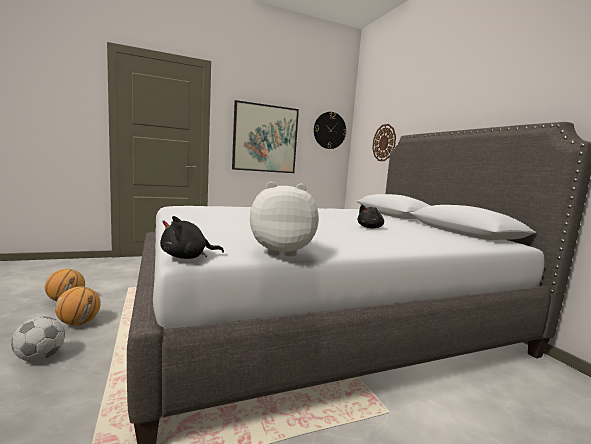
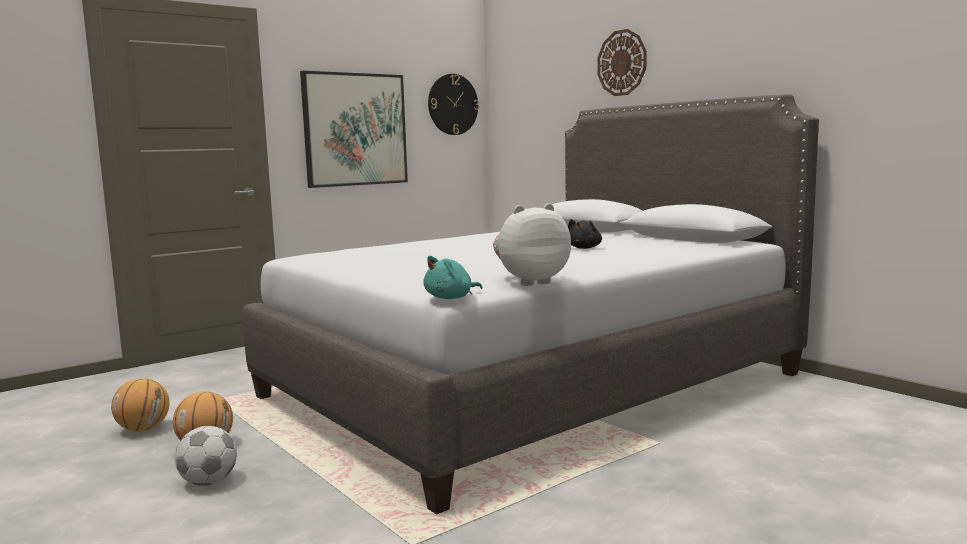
camera: 15 degrees left, 0 degrees up
(187, 257) = (451, 298): black plush toy -> turquoise plush toy
(384, 142) = (549, 120): wall clock -> wall clock (622, 63)

